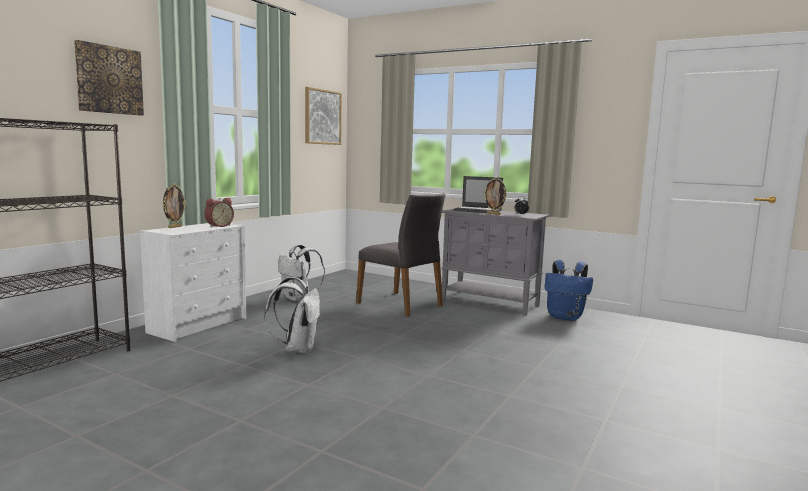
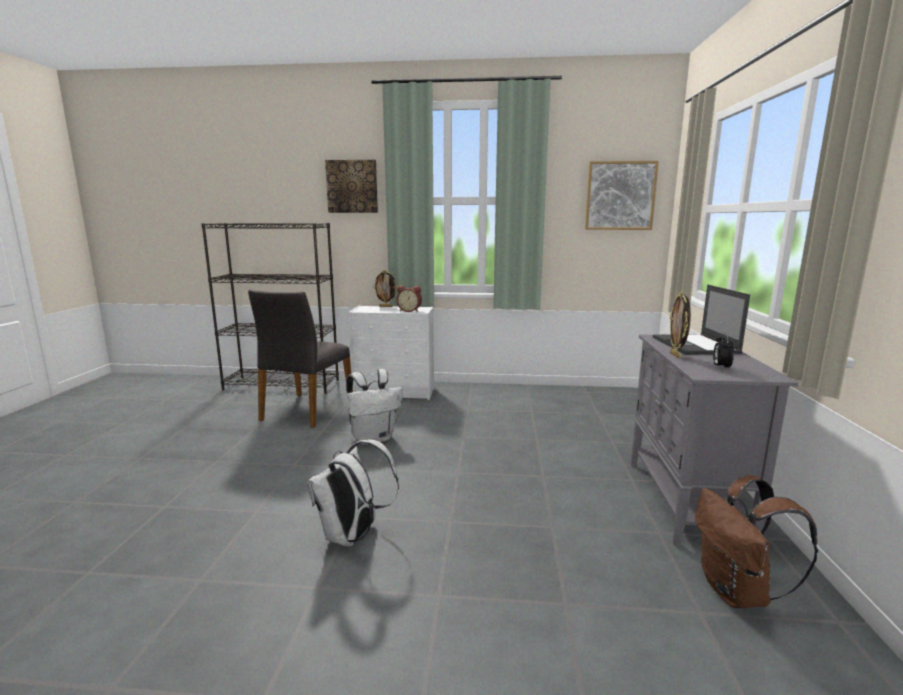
camera: 65 degrees right, 5 degrees up
(298, 298) = (511, 400): white backpack -> white backpack (353, 536)
(401, 304) = (572, 446): grey chair -> grey chair (306, 410)
(565, 317) = (737, 593): blue backpack -> brown backpack

